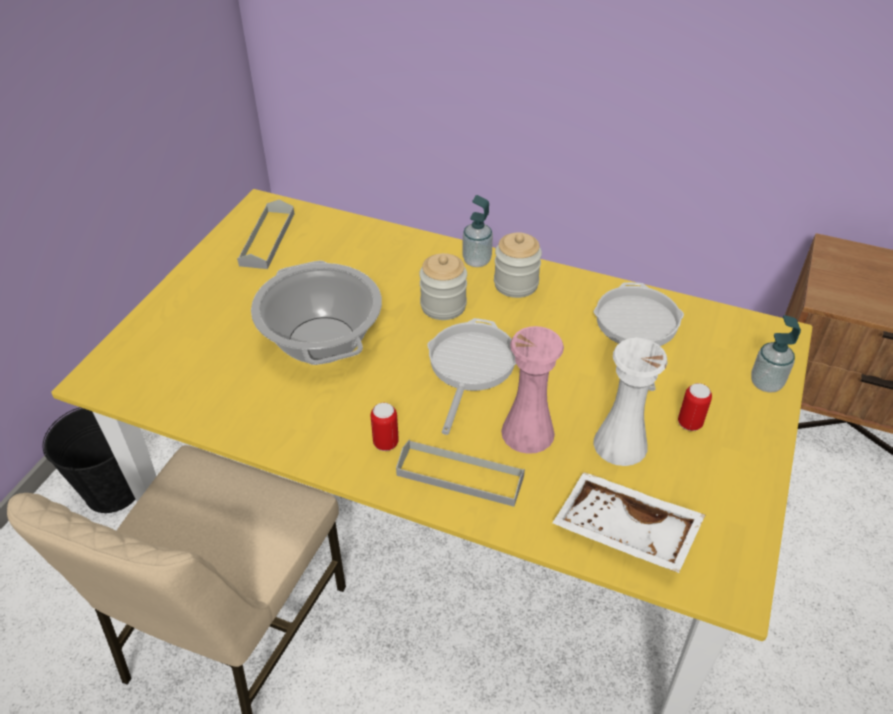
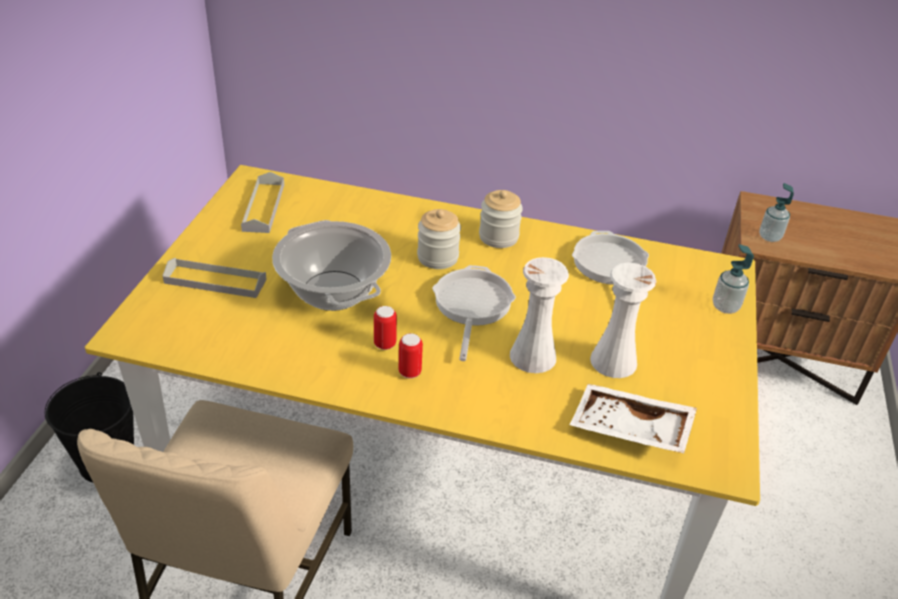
camera: 10 degrees left, 5 degrees down
(460, 476) = (481, 394): grey tray -> grey tray (215, 281)
(476, 260) = (460, 219): soap dispenser -> soap dispenser (769, 237)
(527, 432) = (533, 356): pink vase -> white vase
(689, 423) = (668, 341): can -> can (385, 344)

